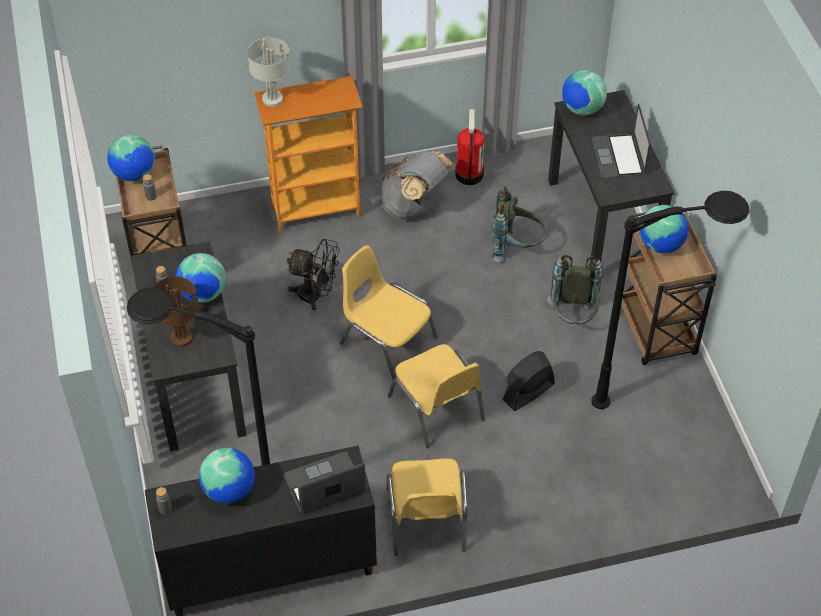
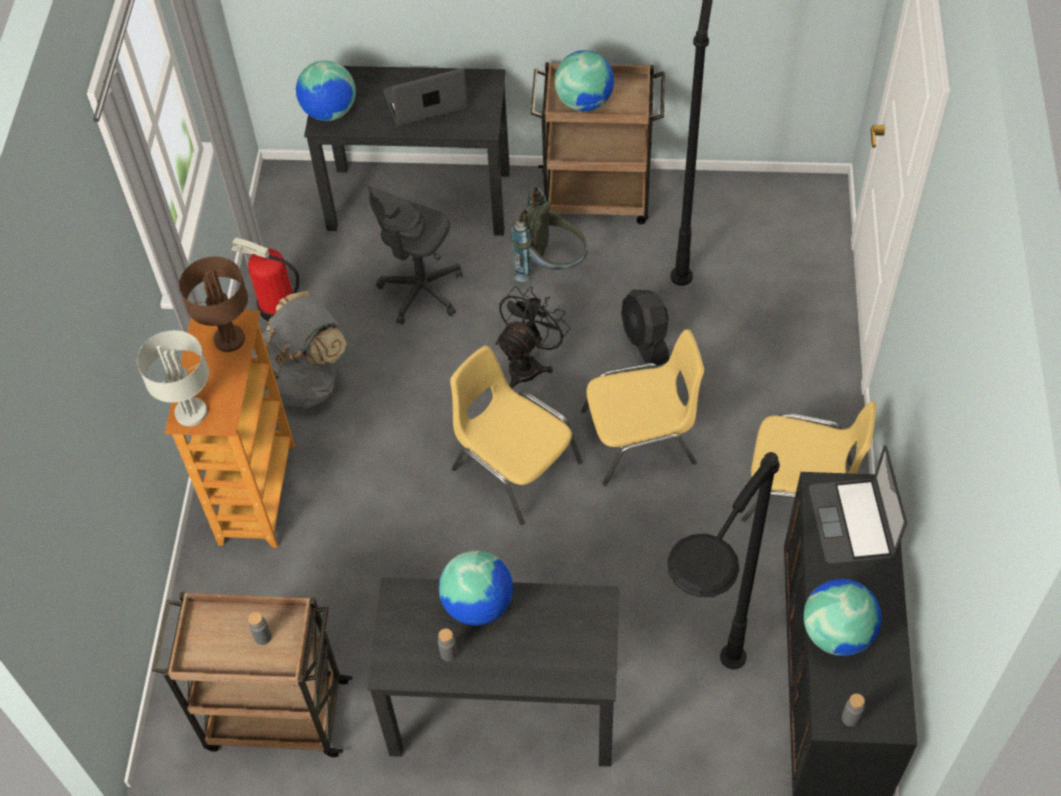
camera: 70 degrees left, 5 degrees up
(134, 174) = (205, 652): globe -> none
(181, 337) = (548, 647): brown table lamp -> brown table lamp (228, 339)
(316, 295) = (408, 528): black fan -> black fan (528, 364)
(386, 340) = (514, 465): yellow chair -> yellow chair turned 75 degrees clockwise
(516, 248) = (421, 292): grey backpack -> grey office chair
(618, 156) = (425, 101): laptop -> laptop turned 150 degrees clockwise

